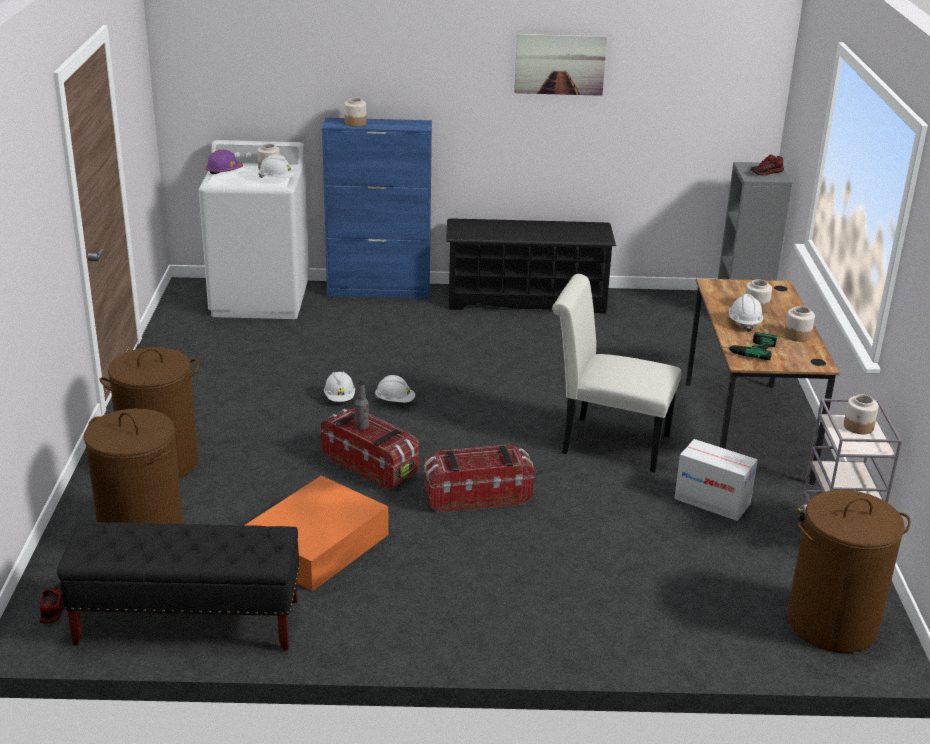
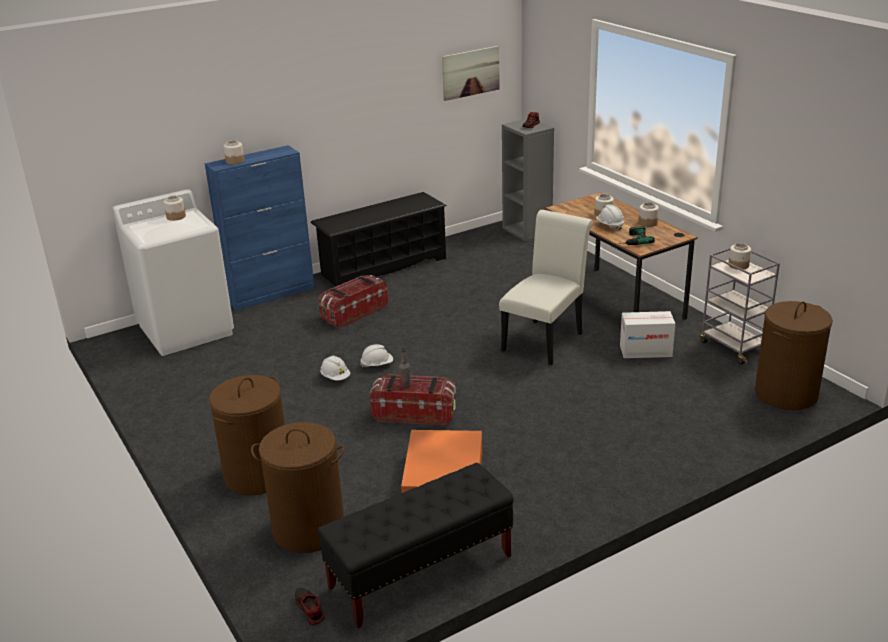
camera: 30 degrees left, 0 degrees up
(223, 170) = (140, 228): purple hard hat -> none
(277, 179) = (195, 223): white hard hat -> none
(477, 496) = (507, 405): storage box -> storage box (353, 313)
(560, 64) = (373, 79): picture -> picture (470, 72)
(607, 443) = (545, 339): white chair -> white chair turned 135 degrees clockwise

